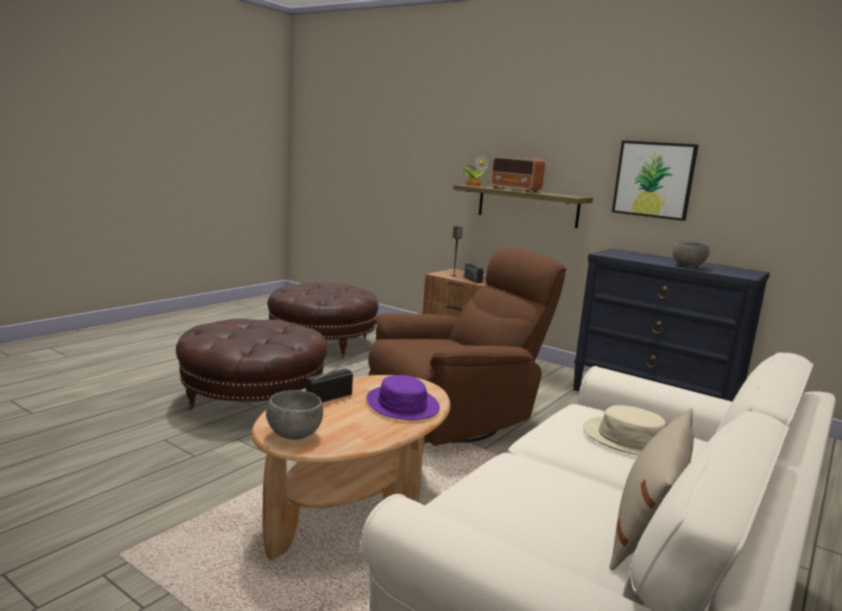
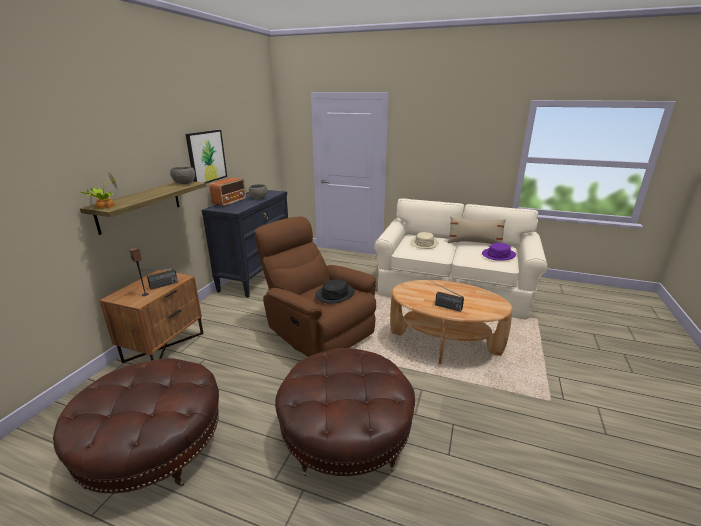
camera: 105 degrees left, 10 degrees up
(293, 435) = (495, 305): grey bowl -> grey bowl (184, 183)
(402, 404) = (432, 289): purple hat -> purple hat (498, 255)
(431, 346) = (335, 294): none -> black hat
(515, 190) = (143, 194): radio -> radio (230, 202)

